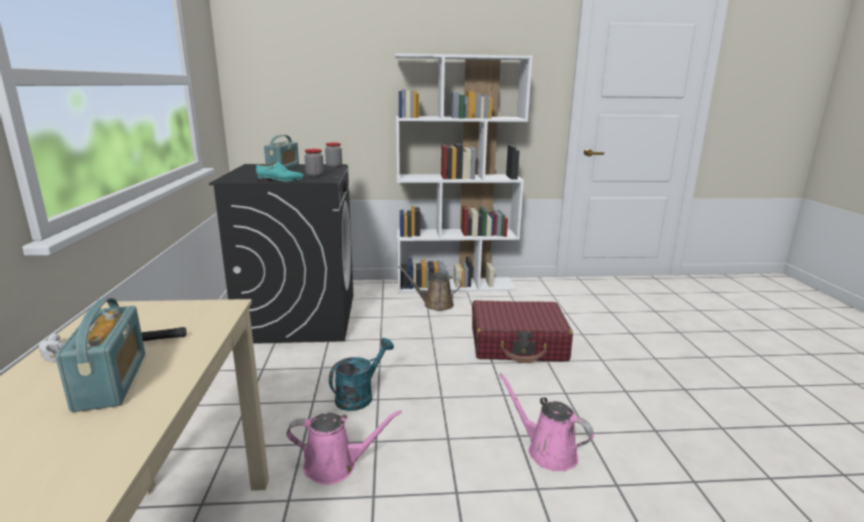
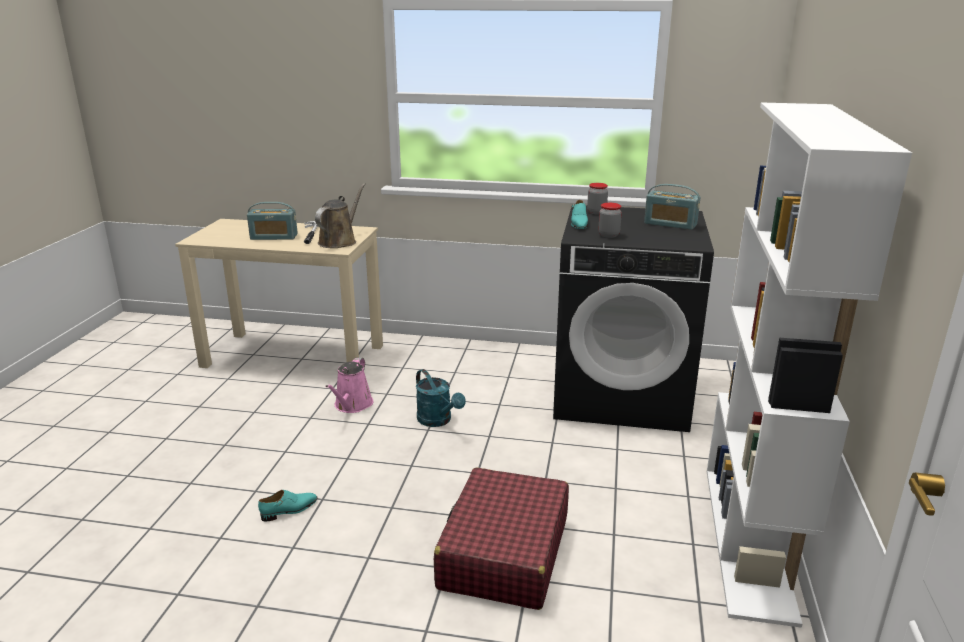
camera: 105 degrees right, 5 degrees up
(334, 166) = (682, 244): jar -> jar (596, 212)
(435, 304) = (657, 500): brown watering can -> brown watering can (339, 241)
(547, 451) = (289, 510): pink watering can -> turquoise shoe

